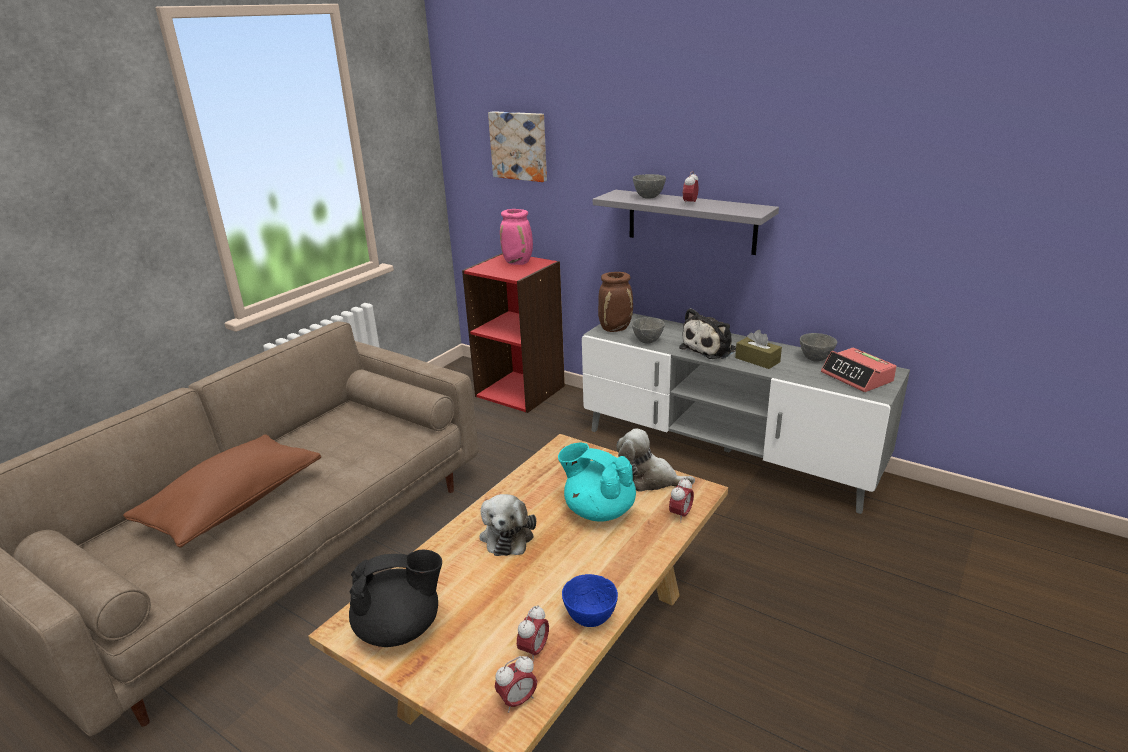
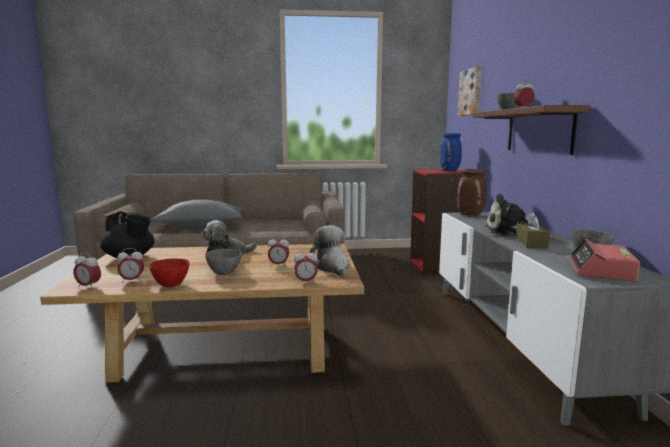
camera: 50 degrees right, 15 degrees down
(233, 504) = (201, 226): brown pillow -> grey pillow
(518, 263) = (450, 171): pink vase -> blue vase
(589, 619) = (170, 285): blue bowl -> red bowl
(598, 510) = (278, 265): turquoise teapot -> alarm clock
(647, 341) = (475, 221): grey bowl -> grey bowl (224, 273)
(691, 221) = (539, 131): grey shelf -> brown shelf

